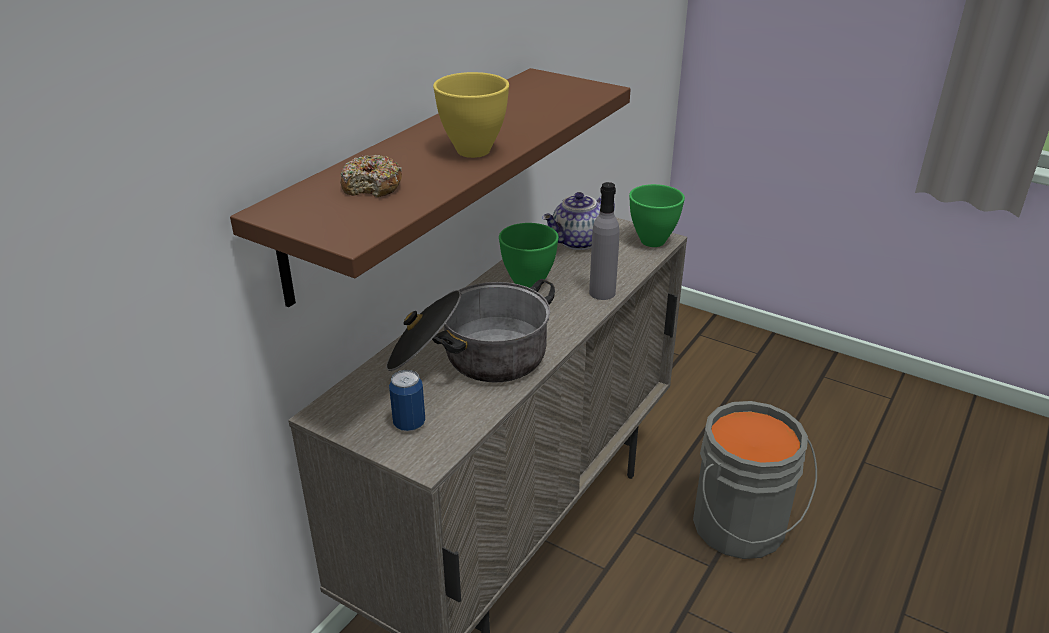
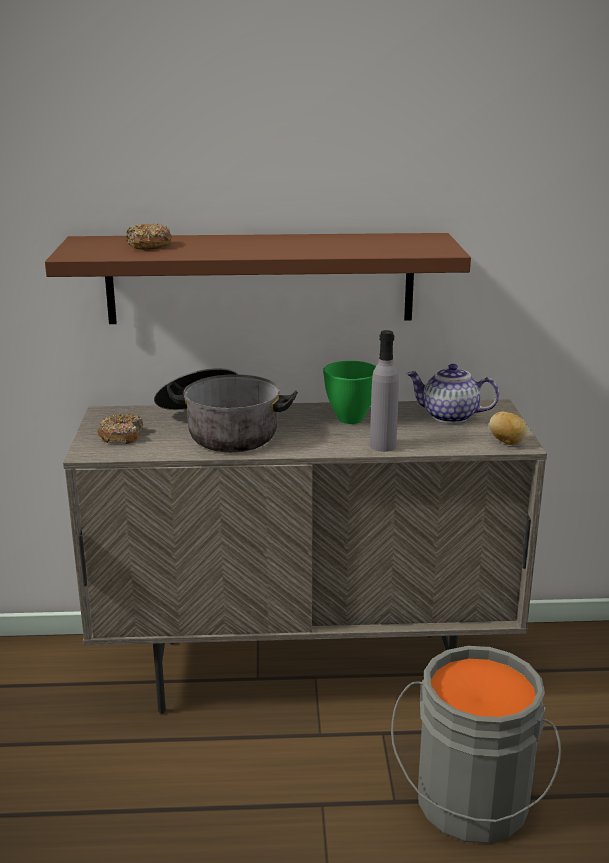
camera: 55 degrees right, 10 degrees down
(409, 424) = (121, 436): can -> donut
(475, 150) = (247, 250): yellow bowl -> none
(654, 242) = (507, 442): green bowl -> potato

